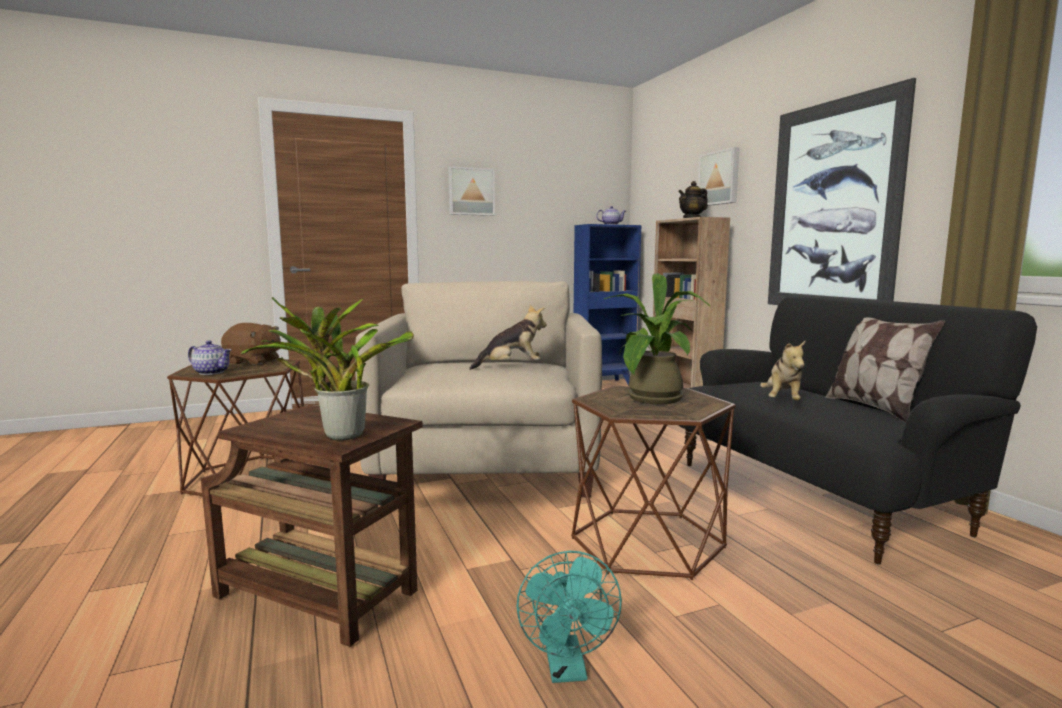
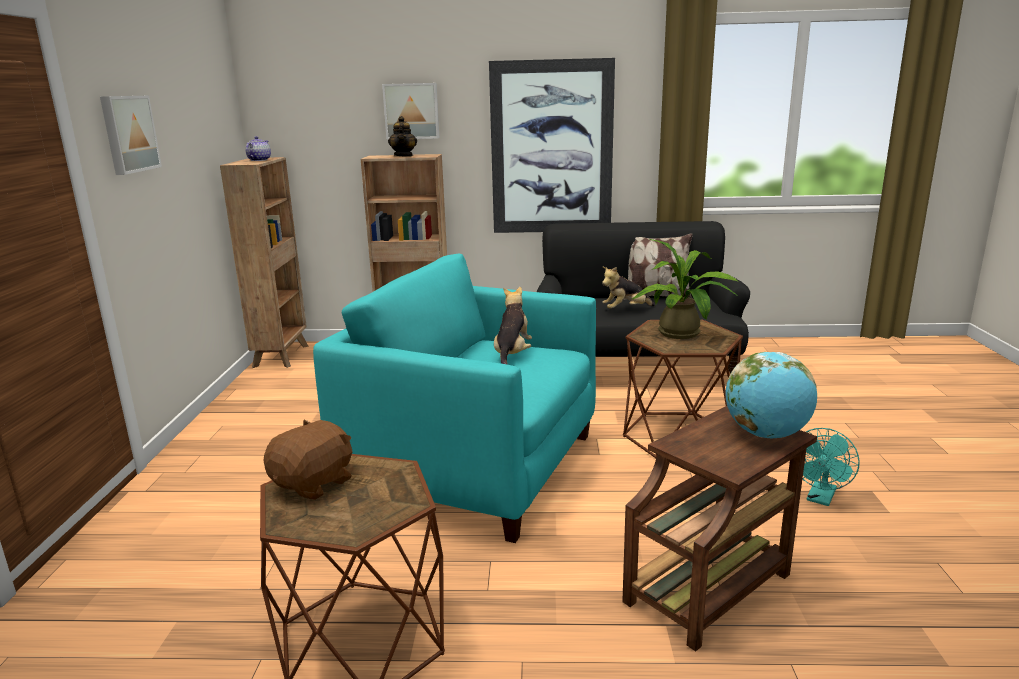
camera: 65 degrees left, 10 degrees up
(211, 372) = (372, 513): teapot -> none
(339, 435) = (766, 434): potted plant -> globe
(486, 465) = (475, 466): beige armchair -> turquoise armchair
(567, 669) = (820, 498): turquoise fan -> turquoise fan turned 105 degrees clockwise
(605, 384) = (282, 355): blue bookcase -> brown bookcase
(782, 401) = (625, 310): plush toy -> plush toy turned 120 degrees clockwise

